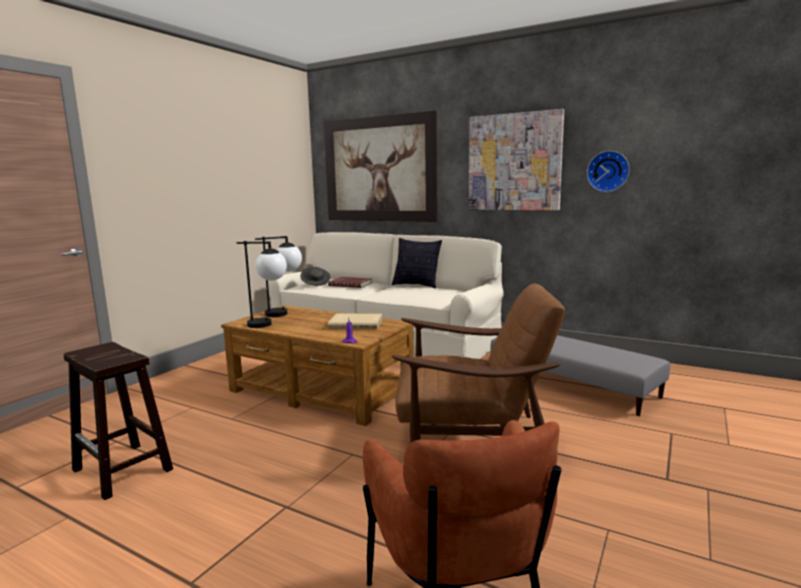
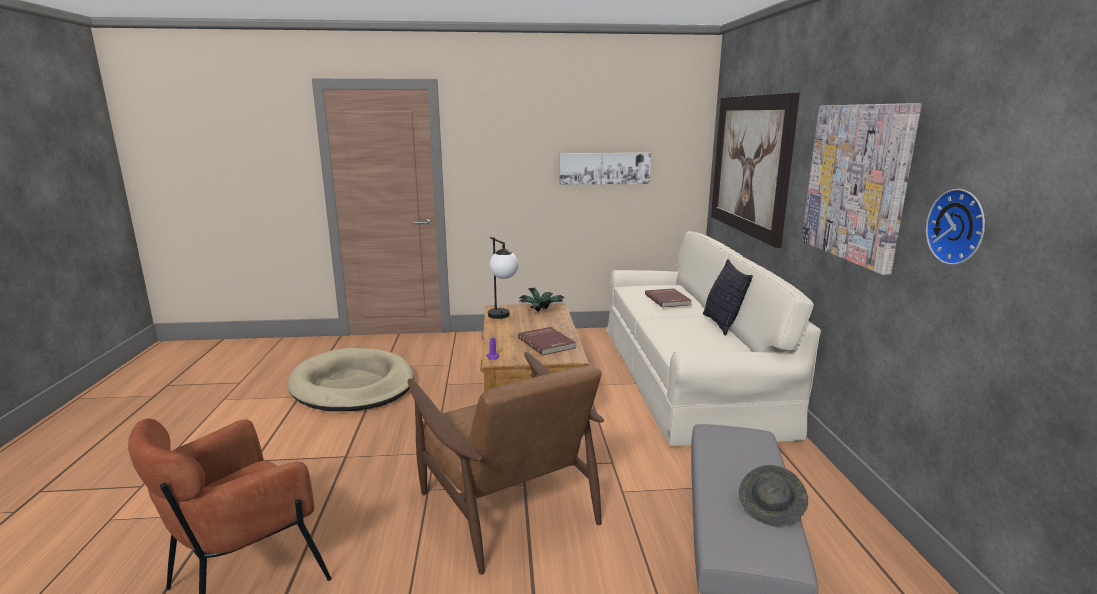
camera: 55 degrees right, 5 degrees up
(123, 470) = (353, 385): brown stool -> beige dog bed
(246, 181) = (604, 168): none -> picture
(285, 313) = (542, 311): table lamp -> potted plant
(316, 283) = (645, 288): grey hat -> grey hat (771, 508)
(356, 323) = (547, 343): beige book -> red book

